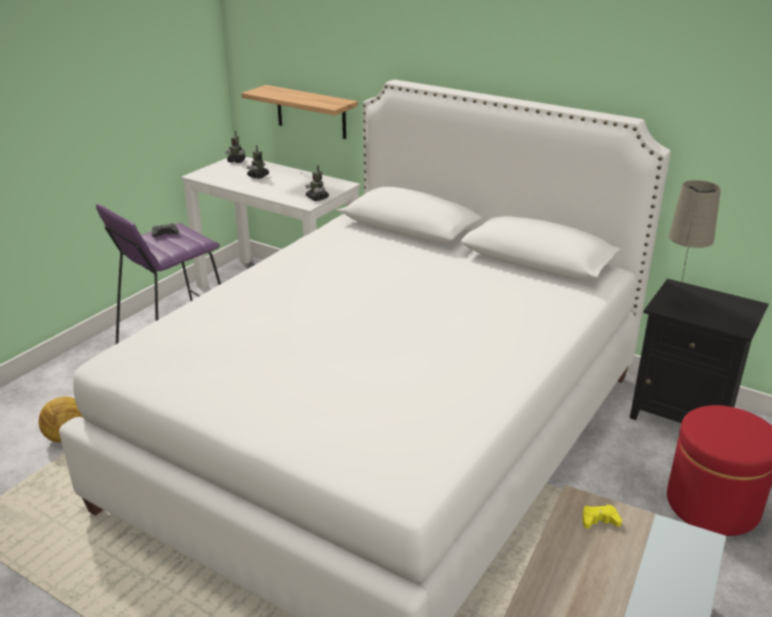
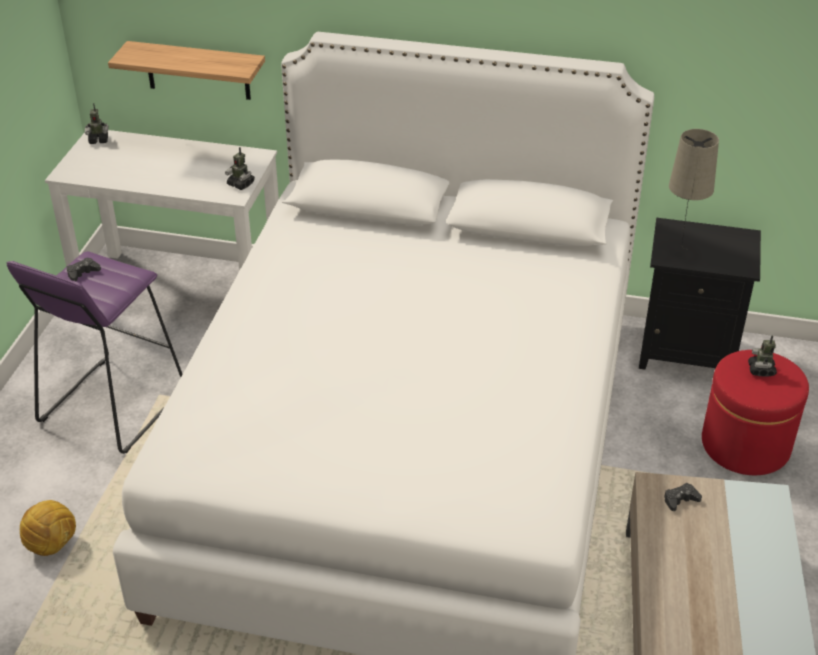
camera: 20 degrees left, 10 degrees up
(258, 176) = (144, 161): toy robot -> toy robot (761, 370)
(599, 520) = (680, 500): yellow game controller -> black game controller

